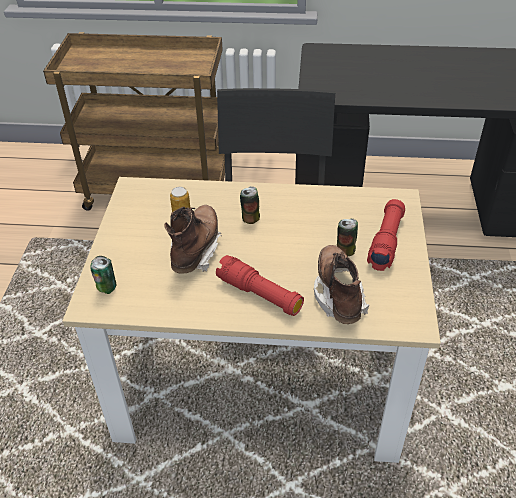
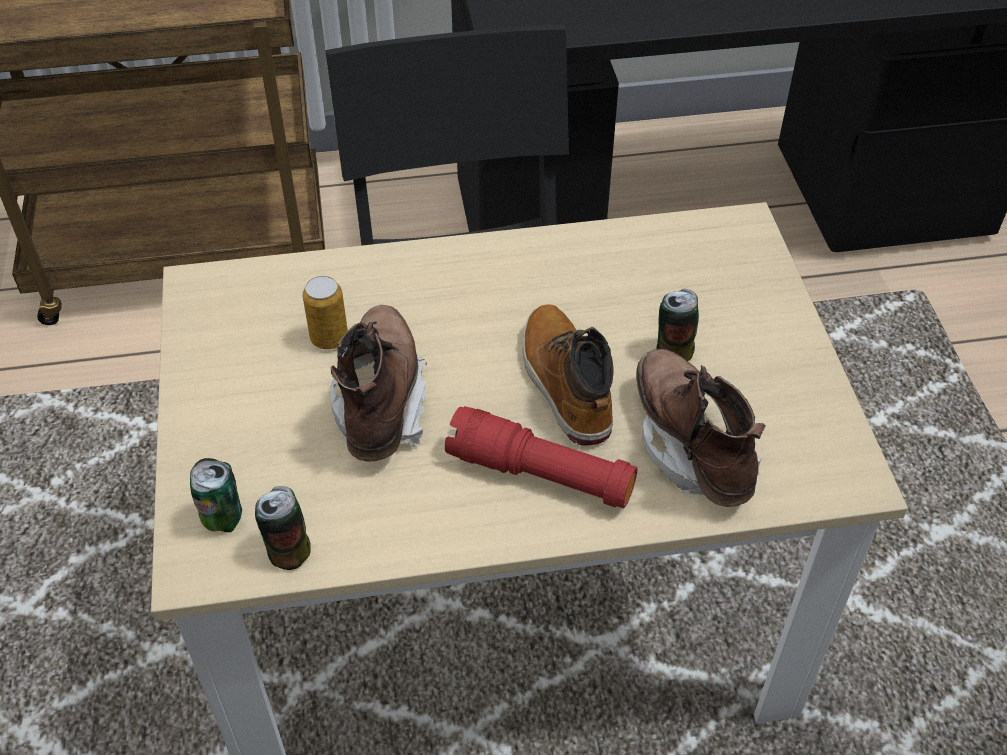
camera: 15 degrees left, 5 degrees up
(250, 218) = (467, 314): can -> can (288, 551)
(286, 256) = (565, 384): none -> boot
(386, 242) = (743, 320): red flashlight -> none

